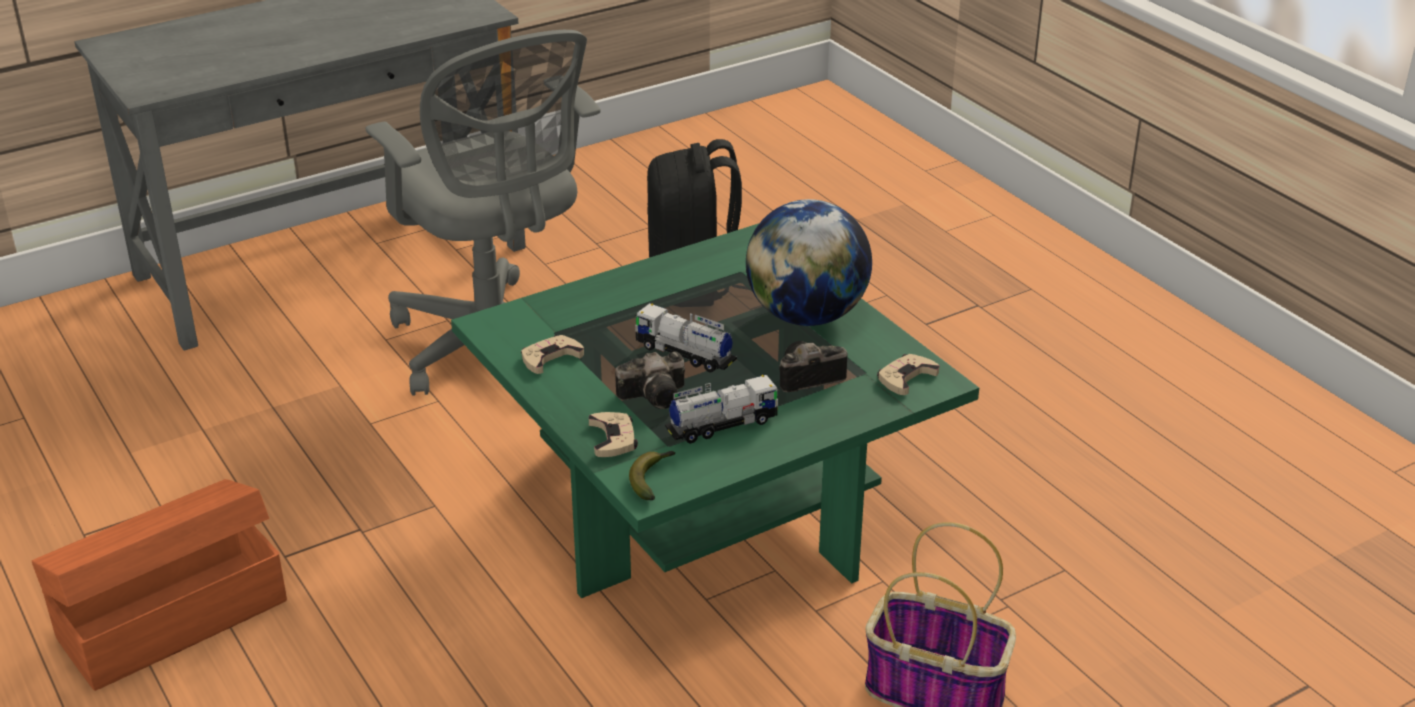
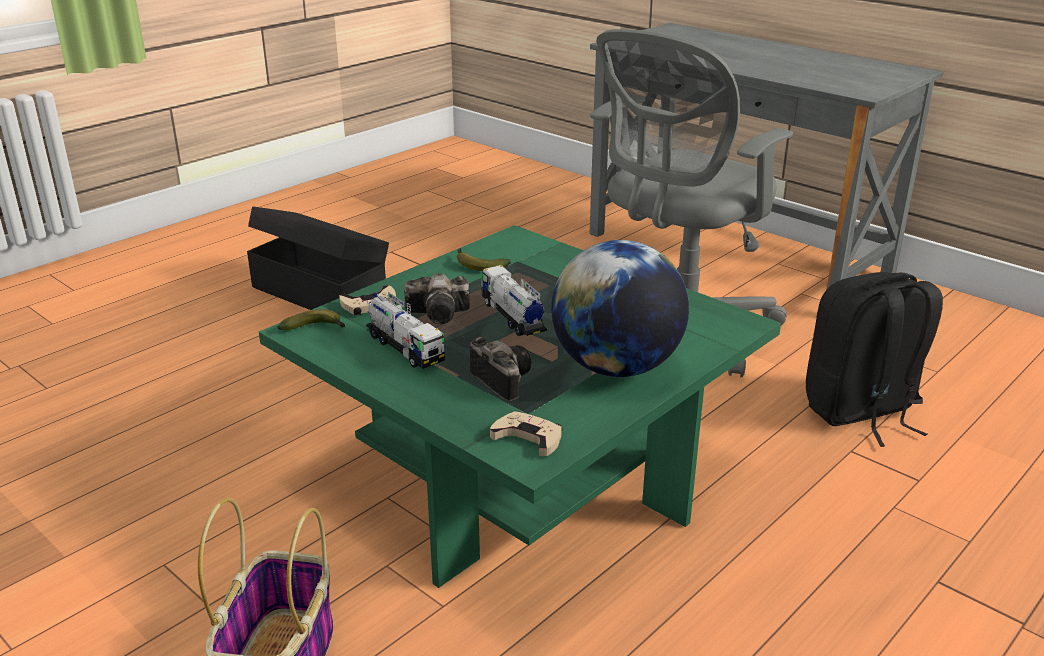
camera: 75 degrees right, 5 degrees down
(169, 618) = (319, 292): orange storage box -> black storage box
(550, 358) = (478, 265): beige game controller -> banana
(657, 395) = (441, 314): camera -> camera turned 60 degrees counterclockwise
(685, 354) = (513, 317): toy truck -> toy truck turned 45 degrees counterclockwise

